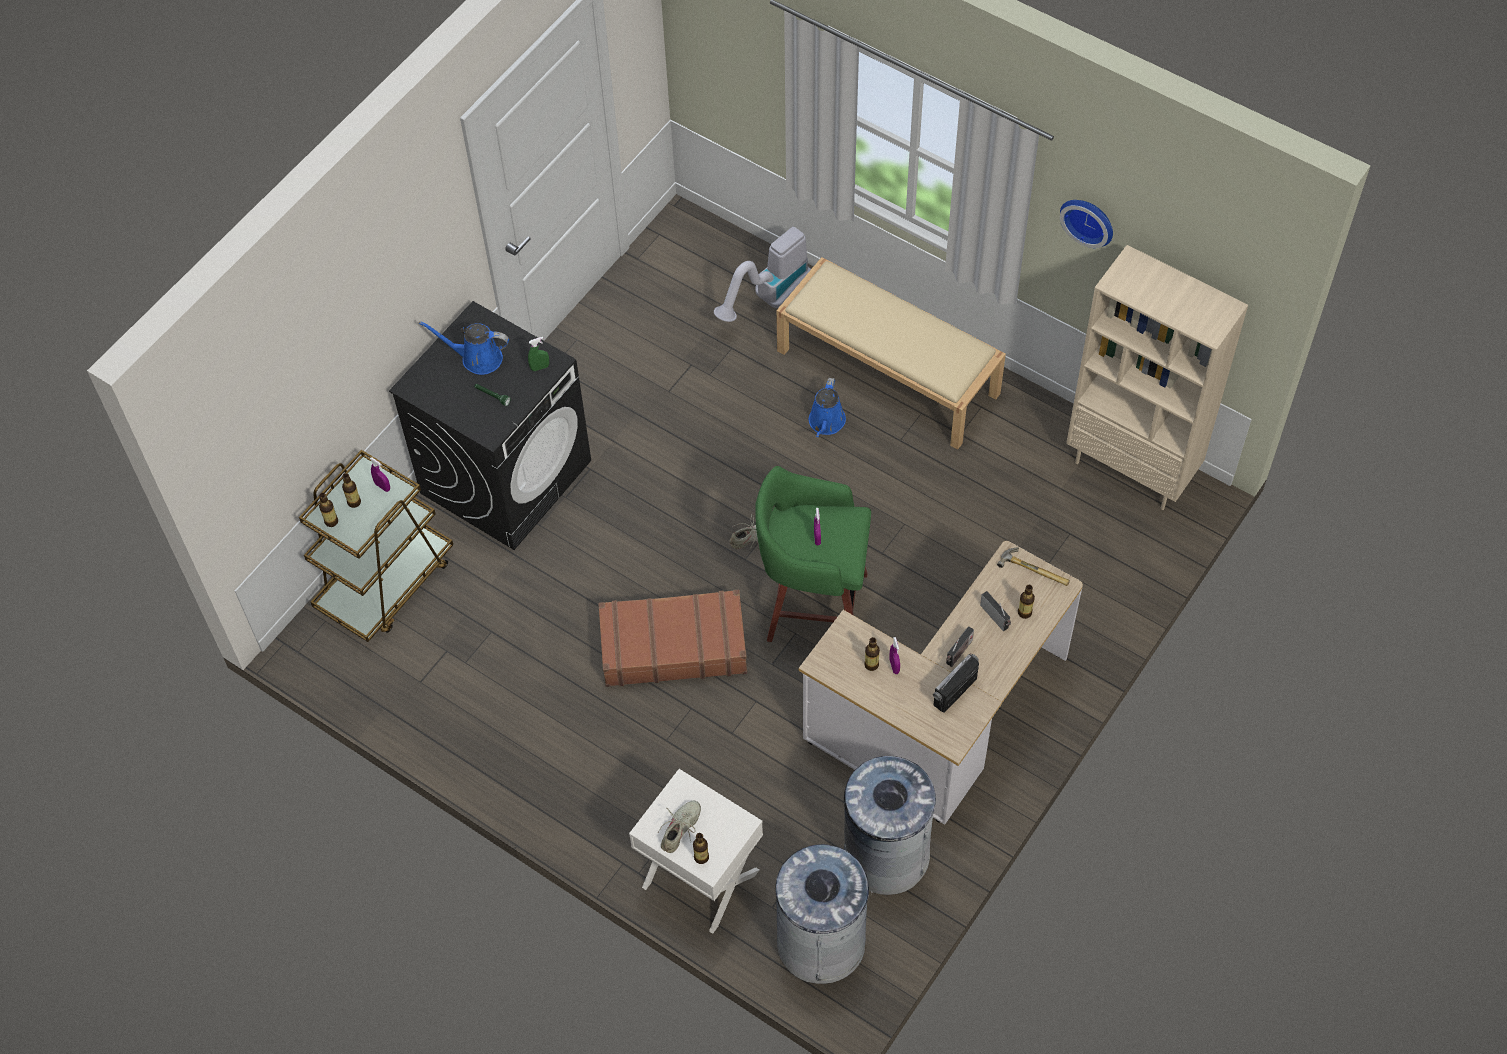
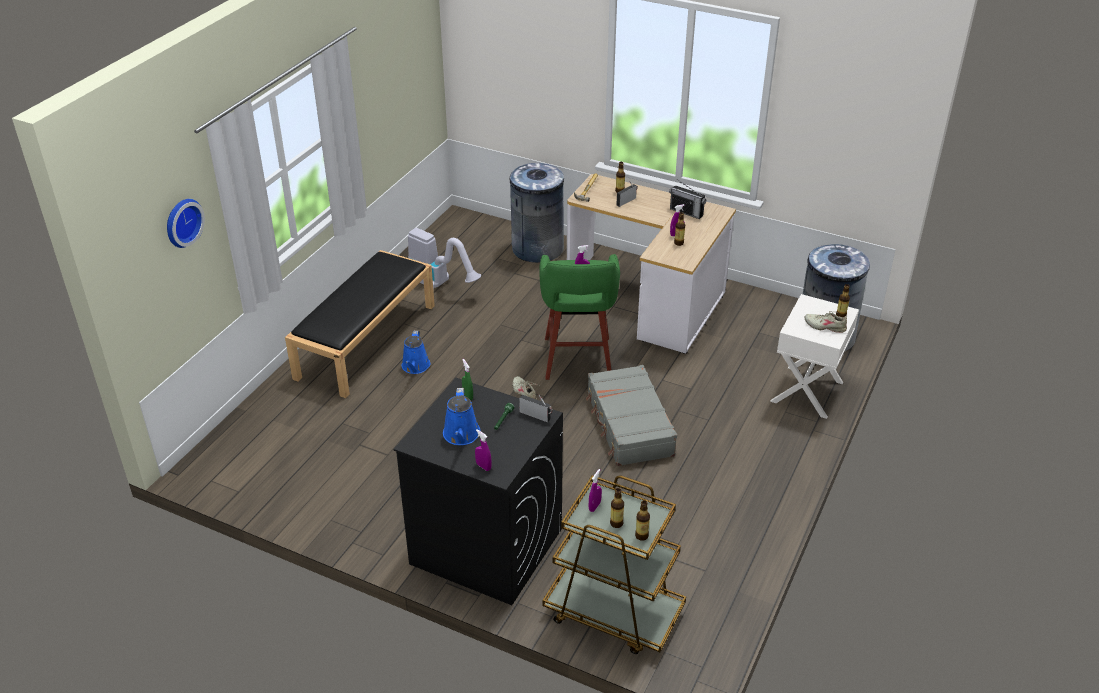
camera: 100 degrees left, 20 degrees down
(426, 374) = (483, 466): none -> purple spray bottle
(673, 646) = (629, 425): brown suitcase -> grey suitcase
(769, 300) = (293, 407): vacuum cleaner -> vacuum cleaner (440, 284)
(826, 423) = (415, 367): blue watering can -> blue watering can turned 90 degrees clockwise
(886, 854) = (753, 315): grey trash can -> grey trash can (537, 248)
(889, 372) = (366, 340): beige bench -> black bench
(958, 653) = (658, 212): radio -> radio (536, 416)
(1089, 219) = (367, 90): wall clock -> wall clock (181, 222)
(1132, 468) = (443, 237): beige bookcase -> none

